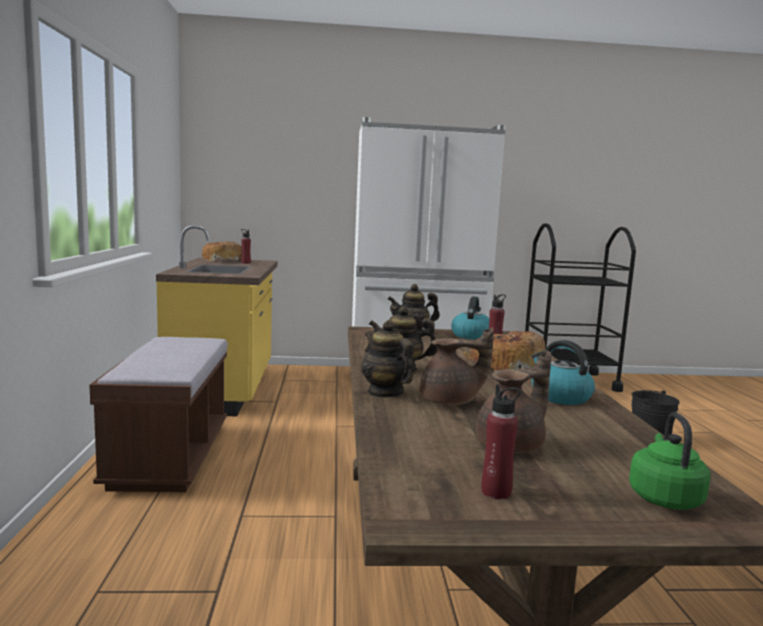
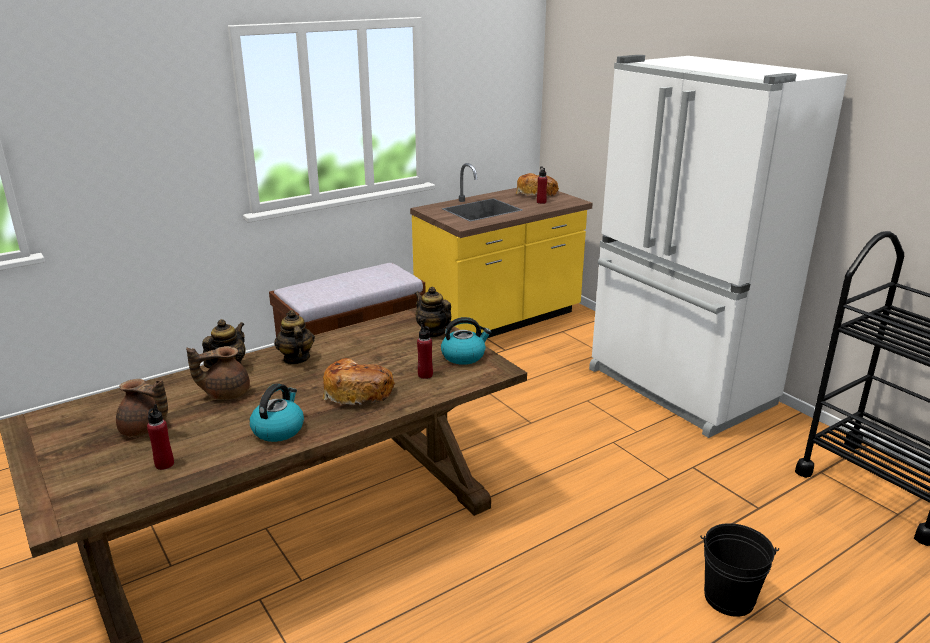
camera: 60 degrees right, 15 degrees up
(450, 402) = (225, 393): brown teapot -> brown teapot turned 105 degrees clockwise
(496, 492) = (67, 438): red bottle -> red bottle (164, 464)
(664, 497) = (81, 490): green kettle -> none

